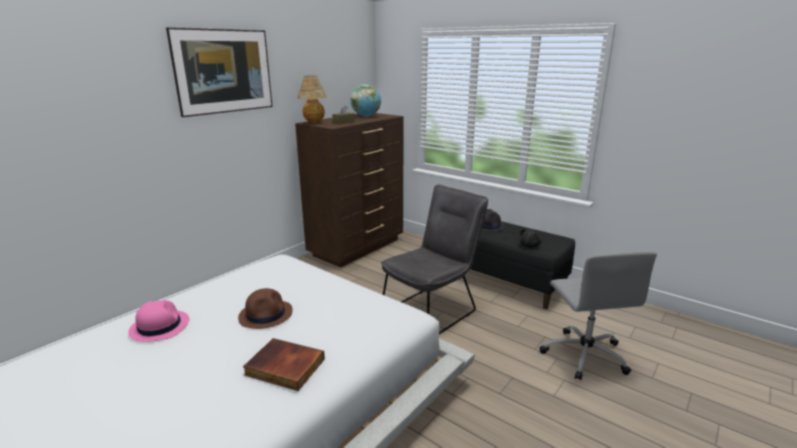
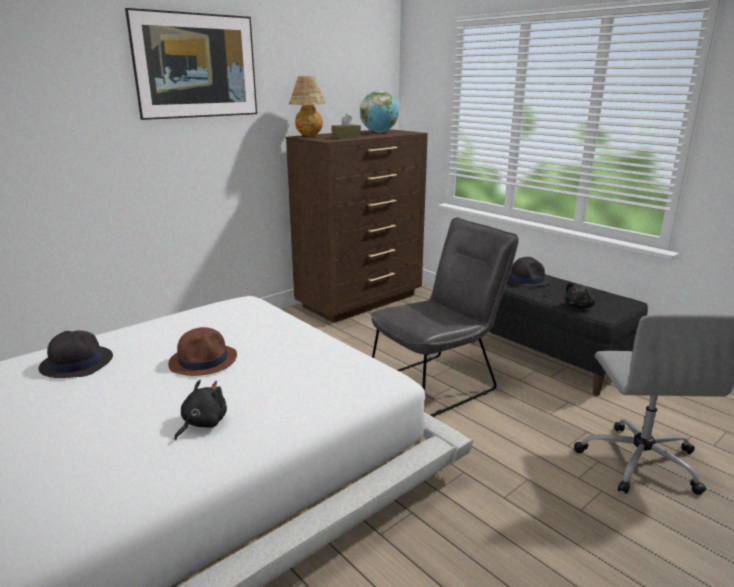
camera: 10 degrees right, 0 degrees up
(159, 326) = (76, 362): pink hat -> black hat
(284, 367) = (202, 423): book -> black plush toy

